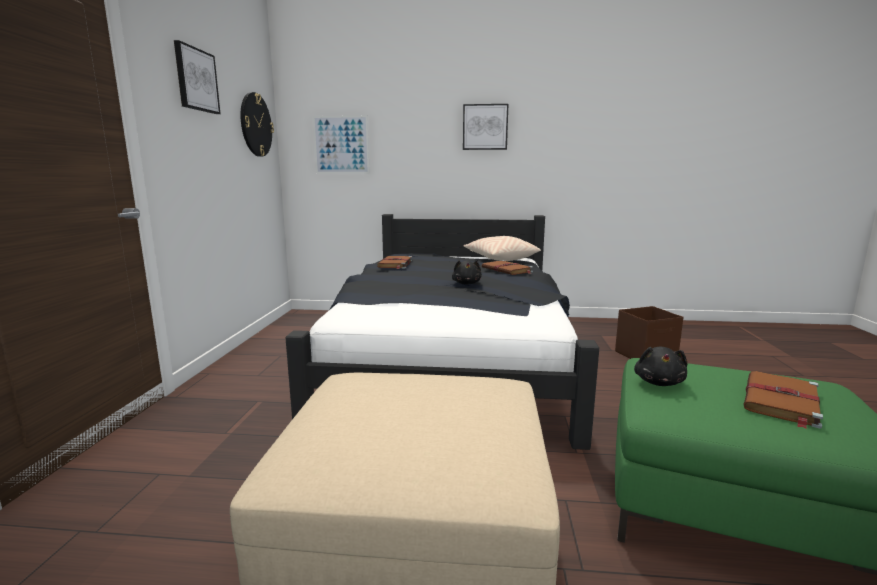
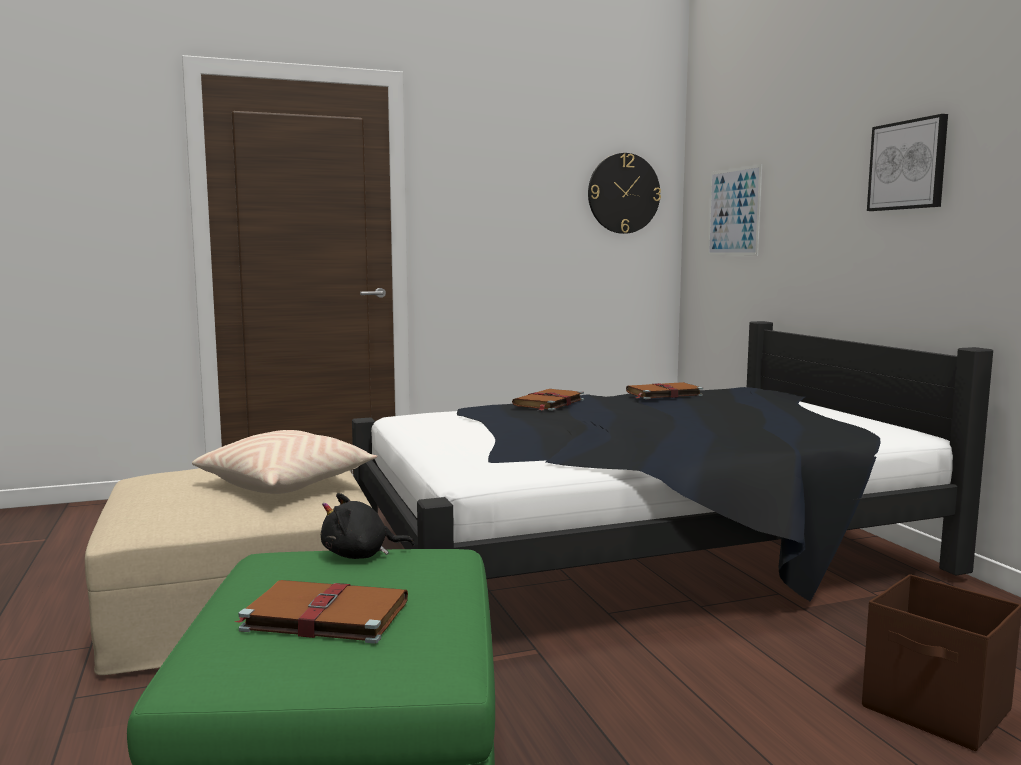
camera: 65 degrees right, 5 degrees down
(196, 80) = (507, 156): picture -> none
(466, 283) = (604, 425): black plush toy -> none
(500, 259) = (849, 423): beige pillow -> beige pillow (287, 484)
(507, 270) = (739, 430): brown book -> brown book (548, 403)

